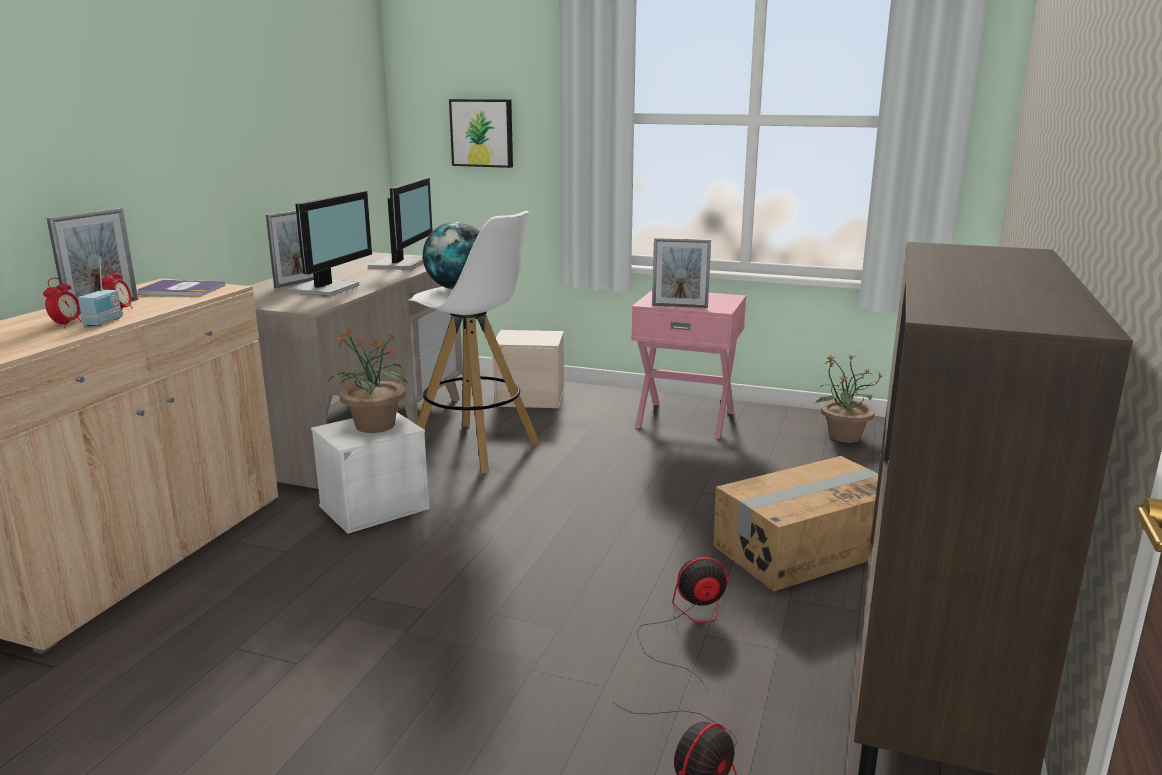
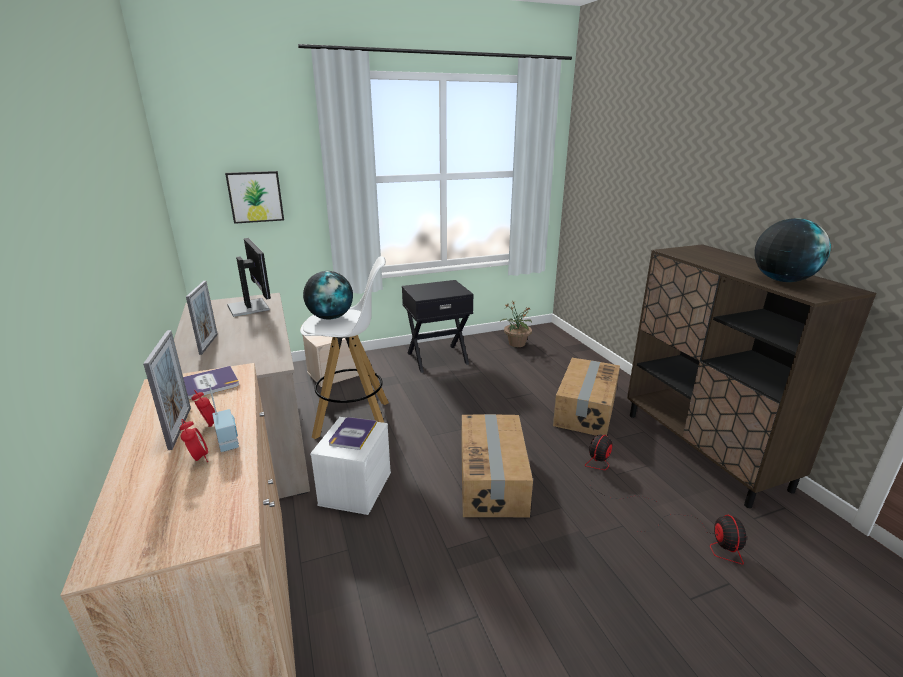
camera: 40 degrees left, 5 degrees up
(327, 288) = (246, 343): monitor -> none
(375, 426) = (353, 433): potted plant -> book
(527, 563) = (493, 479): none -> cardboard box
(679, 306) = (440, 295): picture frame -> none
(686, 419) = (437, 358): pink nightstand -> black nightstand
(982, 297) = (782, 280): none -> globe

